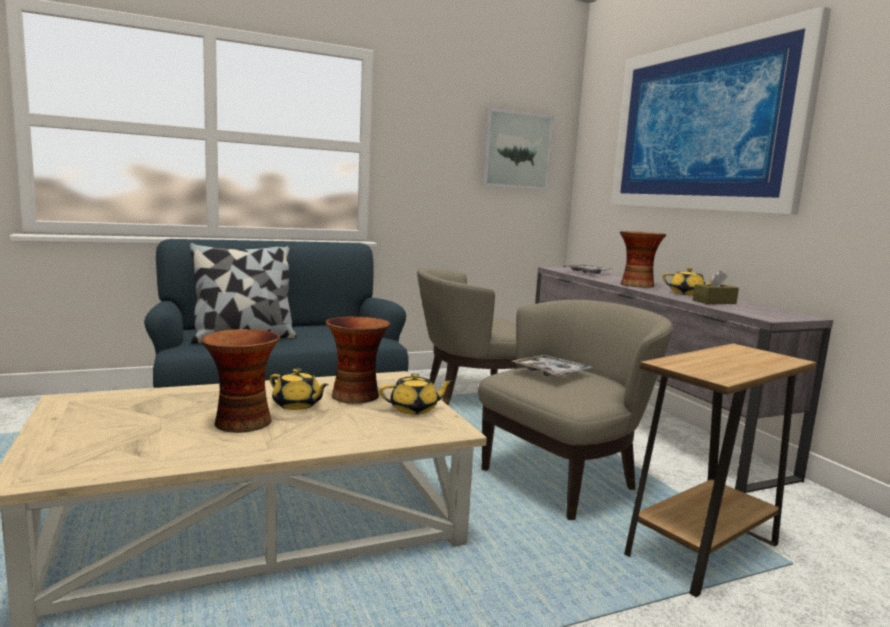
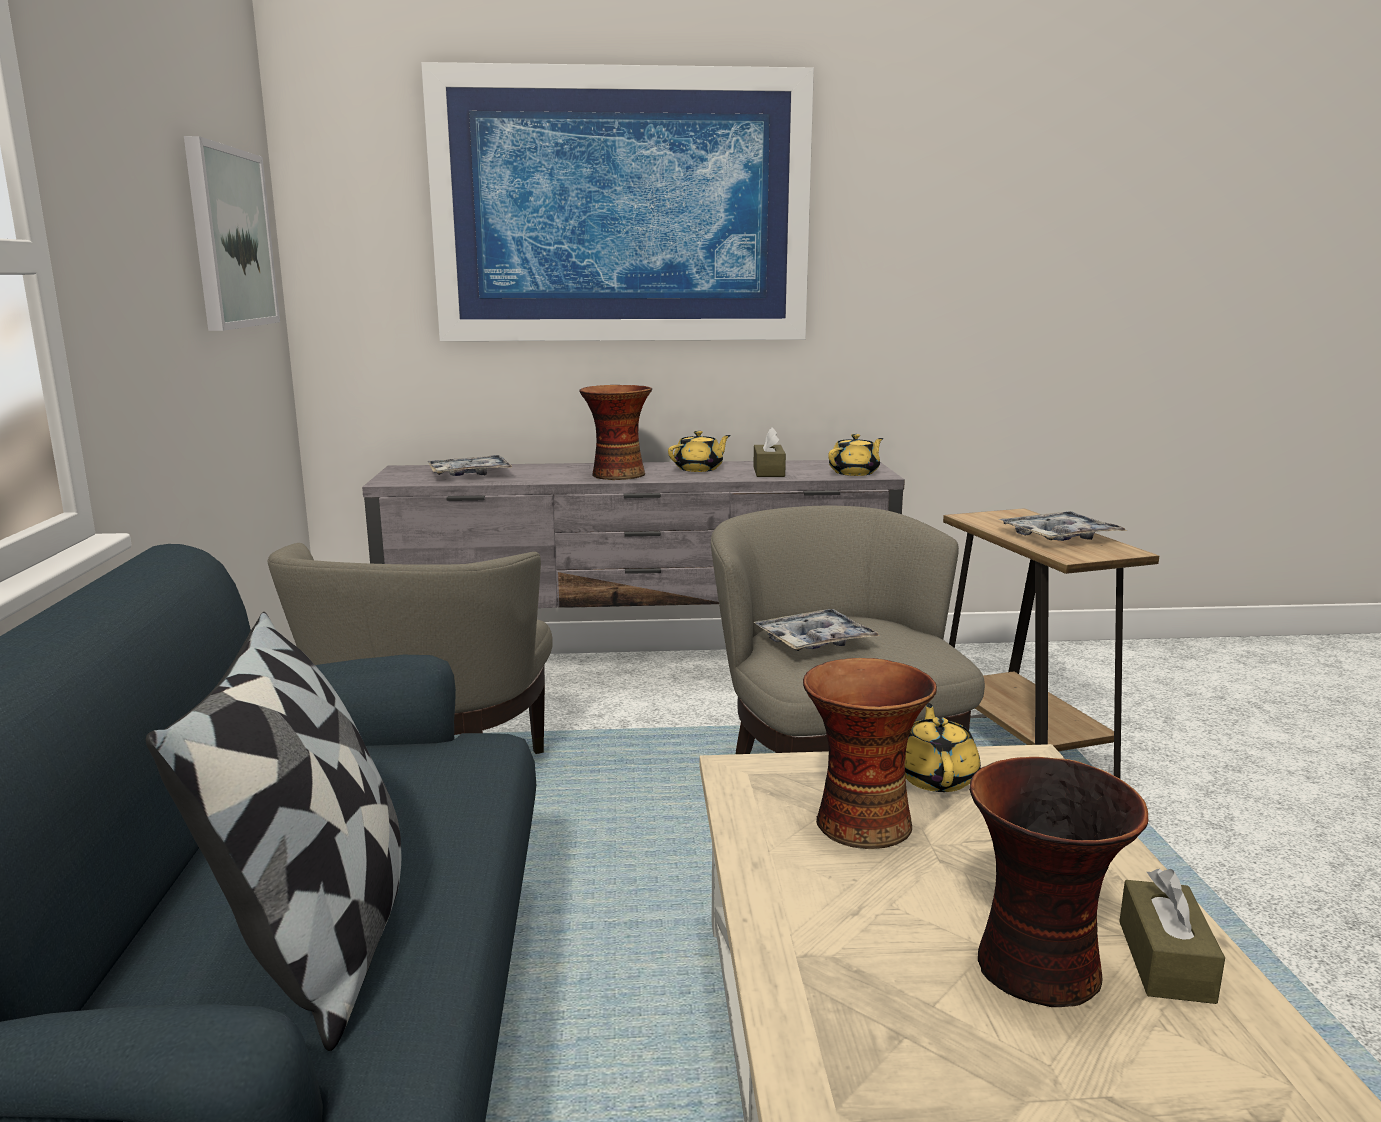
camera: 70 degrees left, 5 degrees up
(250, 446) = (1165, 961): none -> brown tissue box
(297, 405) = (920, 893): yellow teapot -> yellow teapot (855, 473)
(725, 364) = (1059, 537): none -> tray

